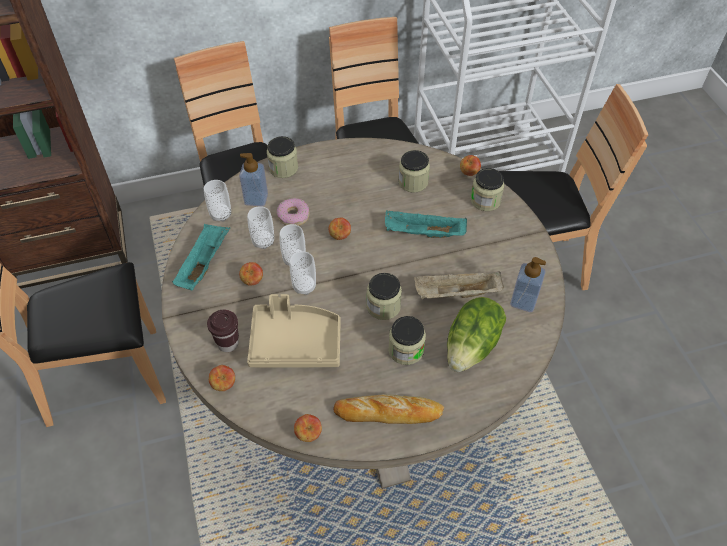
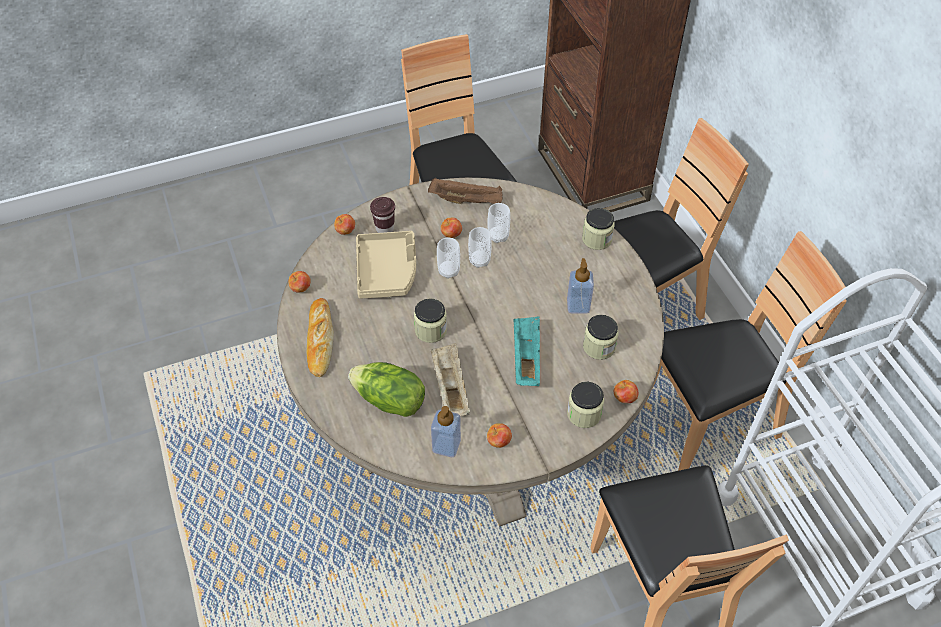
camera: 85 degrees right, 0 degrees up
(204, 264) = (467, 200): turquoise tray -> brown tray
(221, 214) = (526, 202): cup -> none
(256, 199) = (551, 224): soap dispenser -> soap dispenser (578, 305)
(293, 216) = (533, 254): donut -> none
(340, 236) = (513, 291): apple -> apple (499, 442)
(406, 350) = (383, 349): jar -> none

